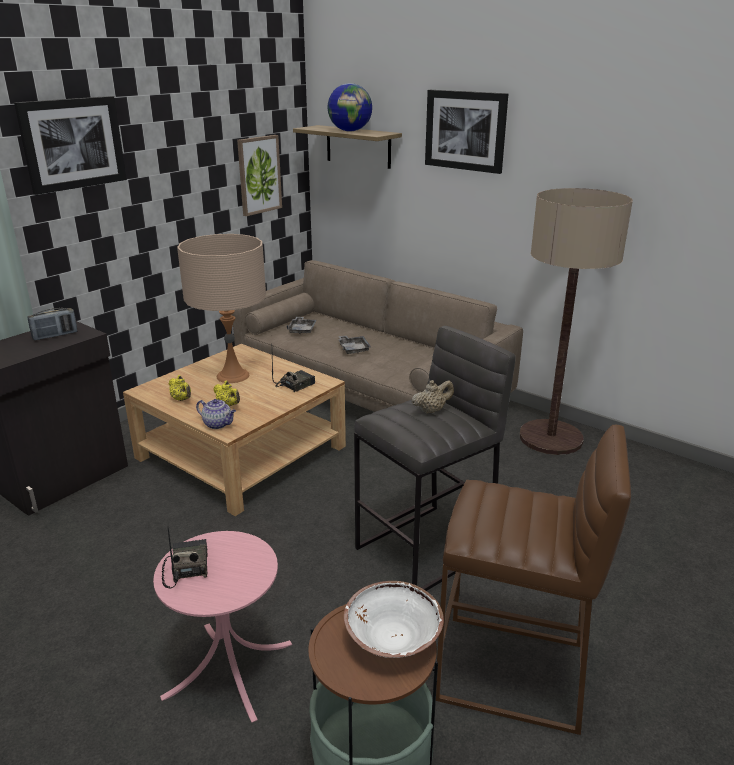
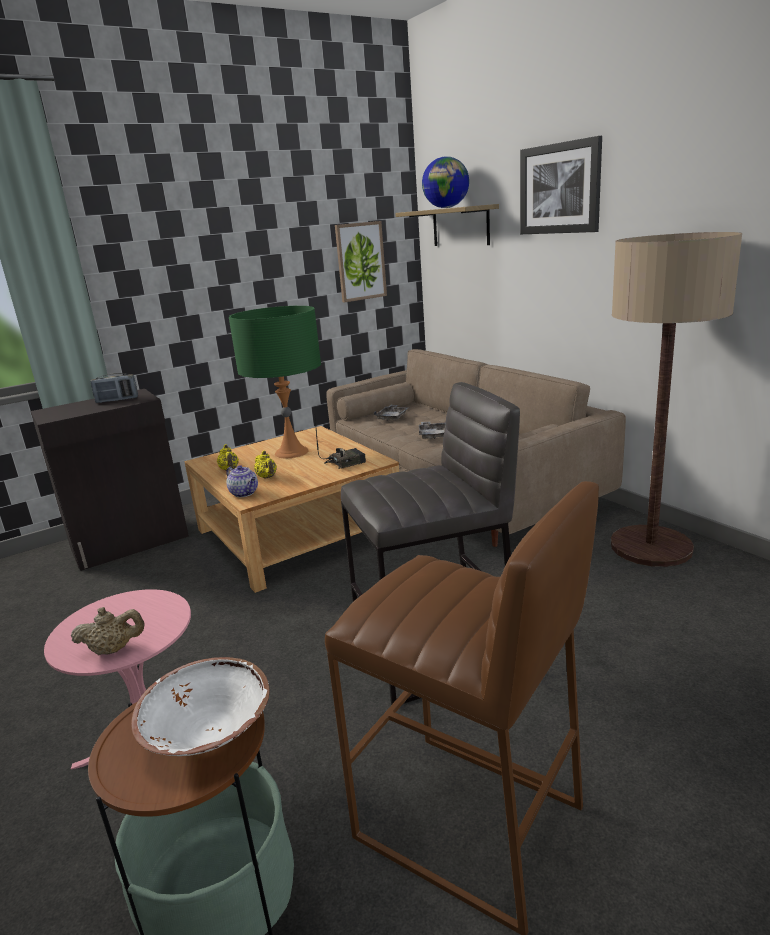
camera: 20 degrees right, 5 degrees down
(73, 143) = (155, 223): picture -> none
(186, 568) = (93, 621): radio -> none
(233, 376) = (291, 452): beige table lamp -> green table lamp
(431, 410) = (425, 478): beige teapot -> beige teapot (113, 649)

